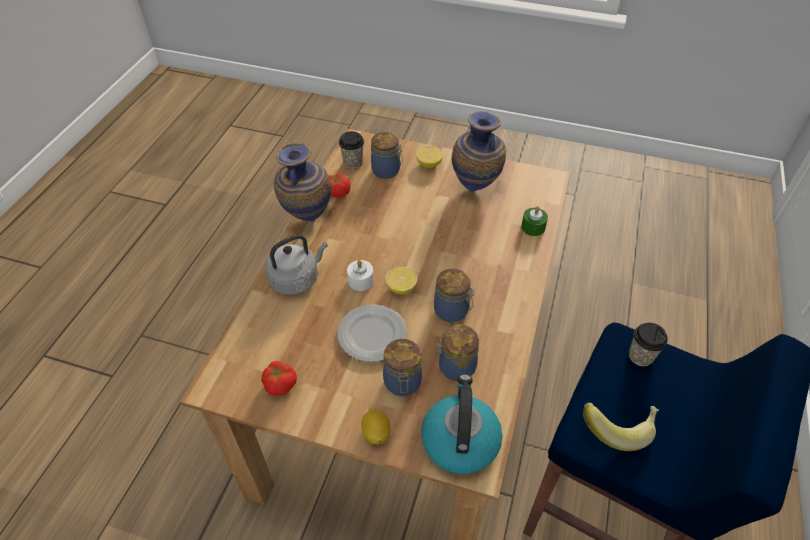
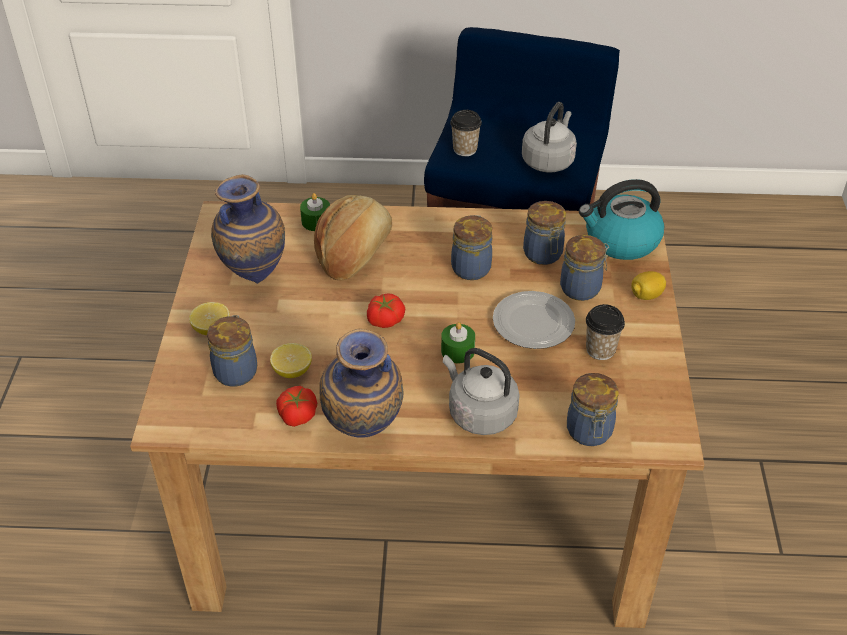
camera: 105 degrees left, 5 degrees down
(247, 337) = (589, 432): none -> jar
(280, 384) = (634, 382): tomato -> tomato (385, 319)
(353, 163) = (223, 414): cup -> cup (600, 350)
(361, 280) = (457, 351): white candle -> green candle
(401, 288) = (455, 313): lemon -> lemon (292, 371)
(489, 243) = (354, 252): none -> bread
(617, 427) = (549, 160): banana -> grey kettle

